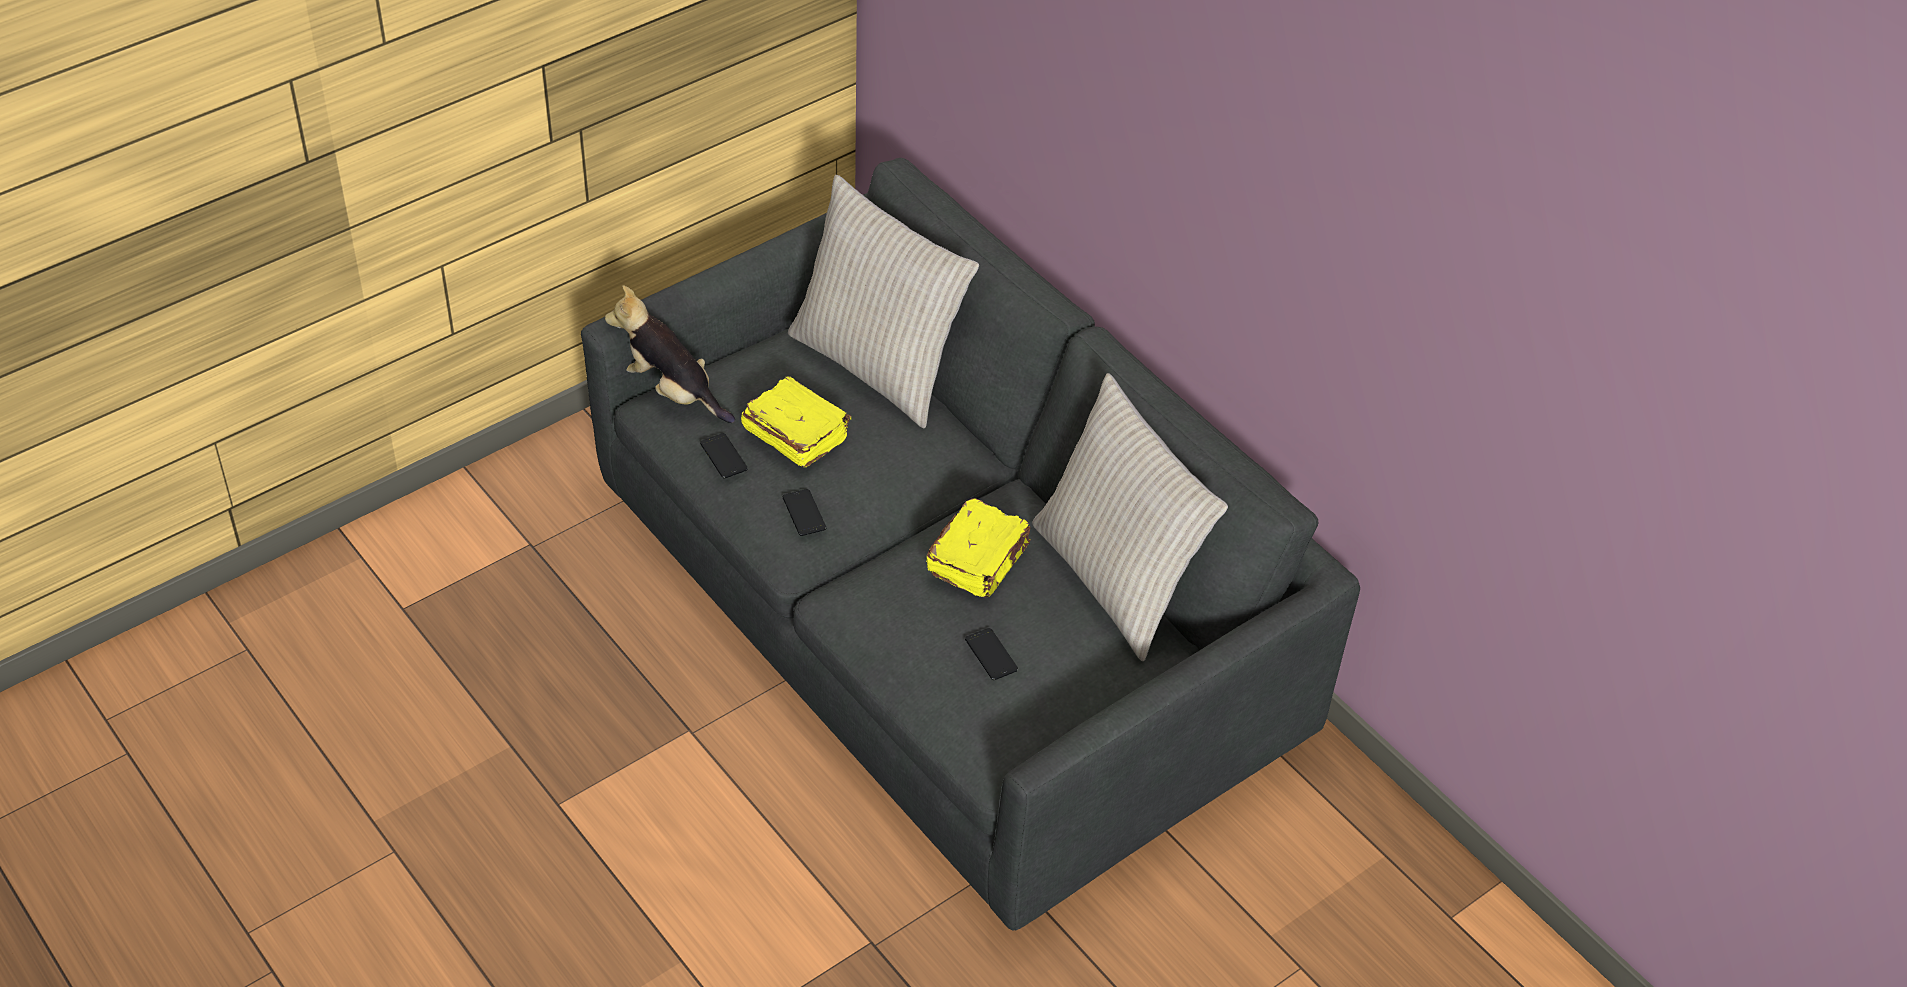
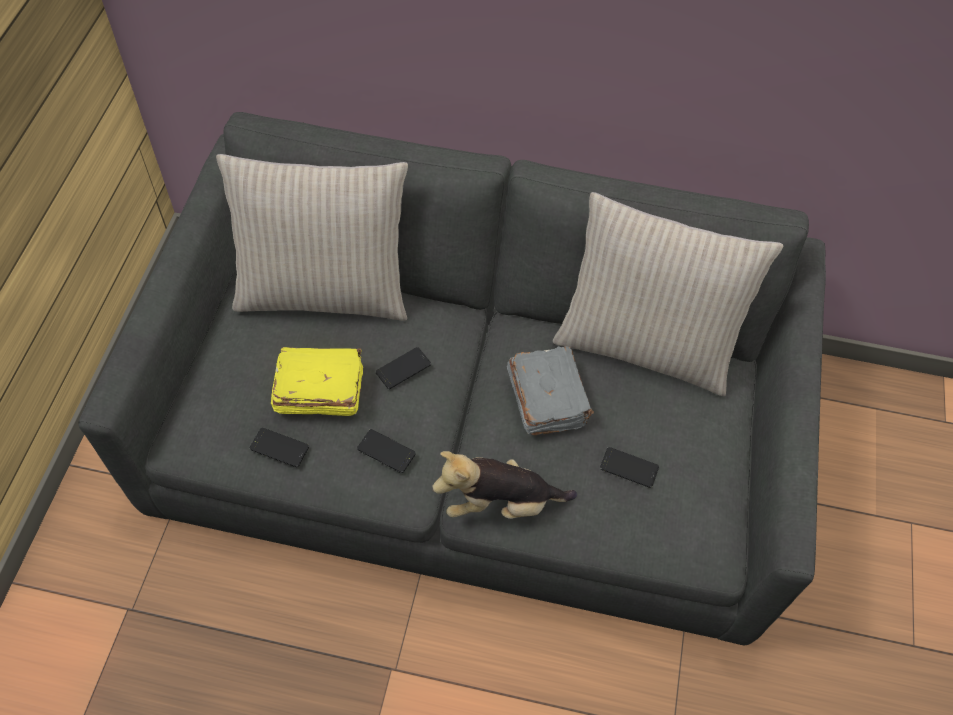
camera: 40 degrees left, 10 degrees up
(671, 391) = (184, 420): plush toy -> plush toy (500, 503)
(881, 462) = (403, 368): none -> phone
(979, 560) = (547, 398): yellow book -> grey book

